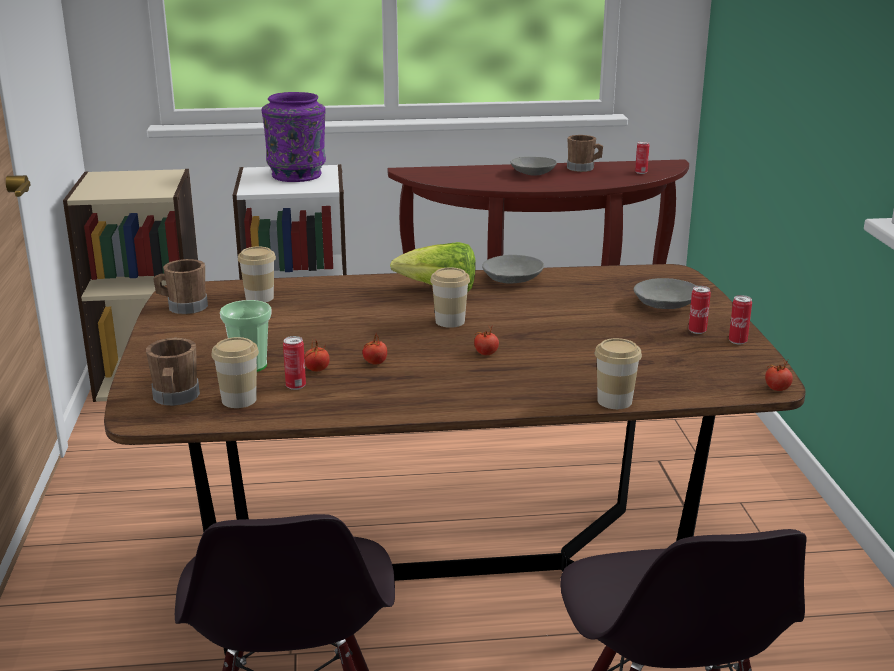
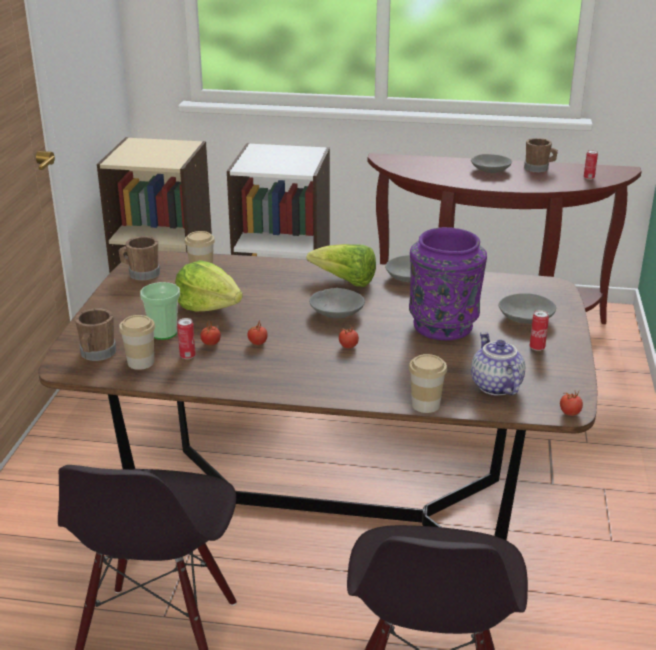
camera: 15 degrees right, 5 degrees up
(290, 331) = (208, 306): none -> lettuce
(297, 175) = (287, 155): purple vase -> purple vase (443, 325)
(450, 321) = (337, 312): cup -> grey bowl
(678, 373) = (494, 386): none -> teapot
(737, 341) = (566, 362): can -> none

